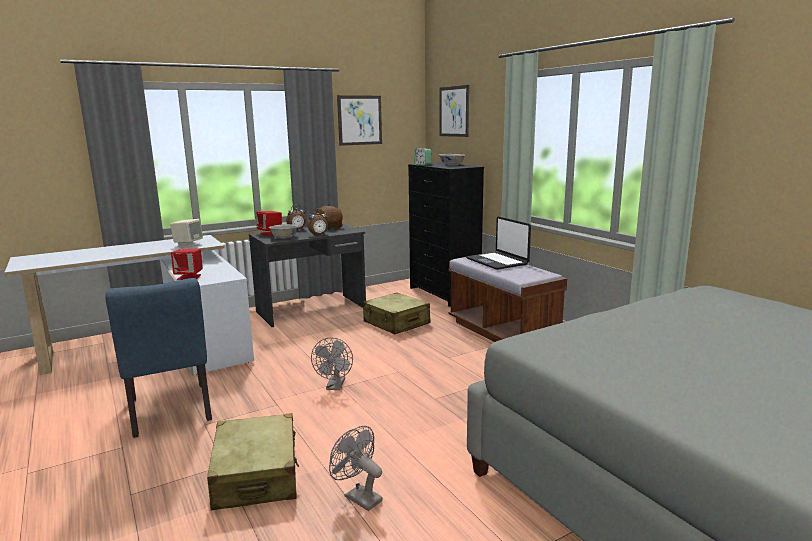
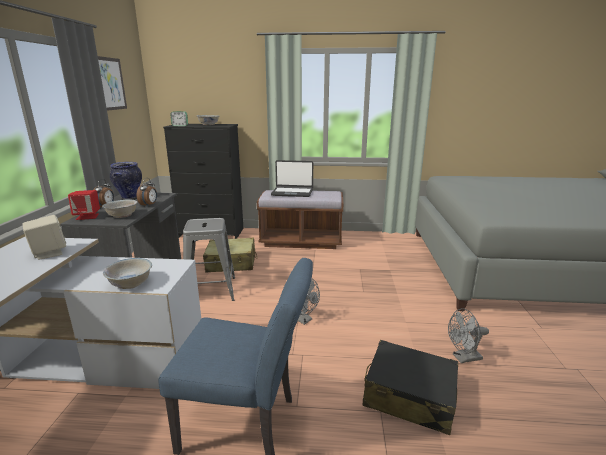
camera: 55 degrees left, 5 degrees up
(189, 277) = (130, 283): red speaker -> white bowl
(256, 475) = (409, 396): beige suitcase -> black suitcase
(330, 227) = (129, 197): brown plush toy -> vase
(336, 334) = (210, 290): none -> grey stool
(454, 111) = (191, 78): picture -> none

